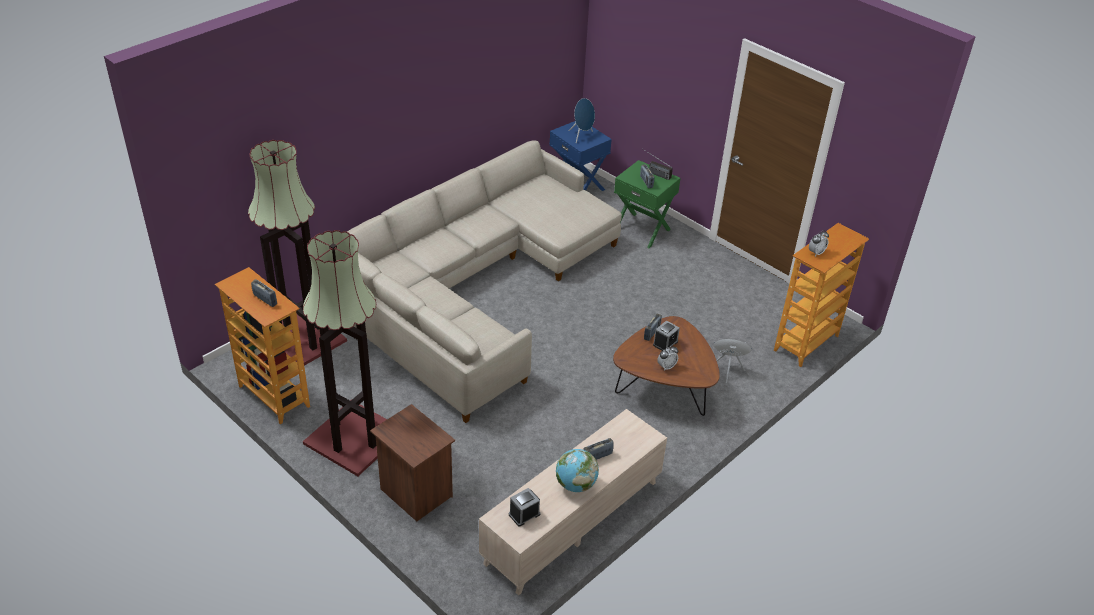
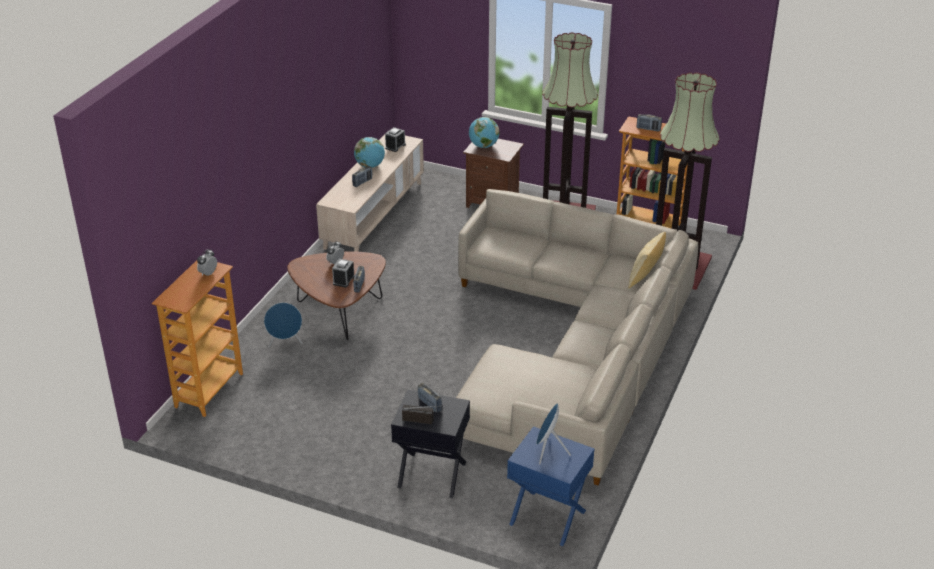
camera: 160 degrees right, 5 degrees down
(384, 257) = (645, 278): none -> pillow
(423, 441) = (483, 146): none -> globe
(642, 230) = (431, 475): green side table -> black side table

